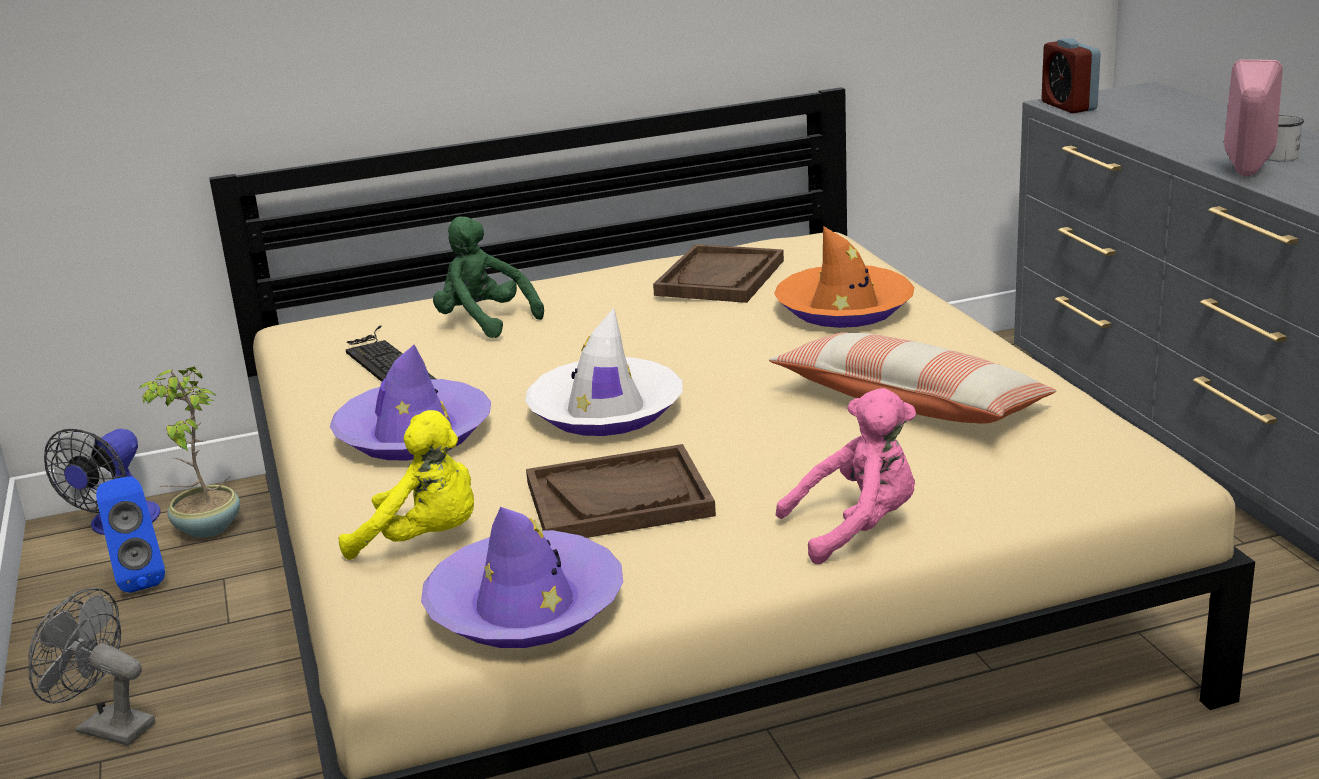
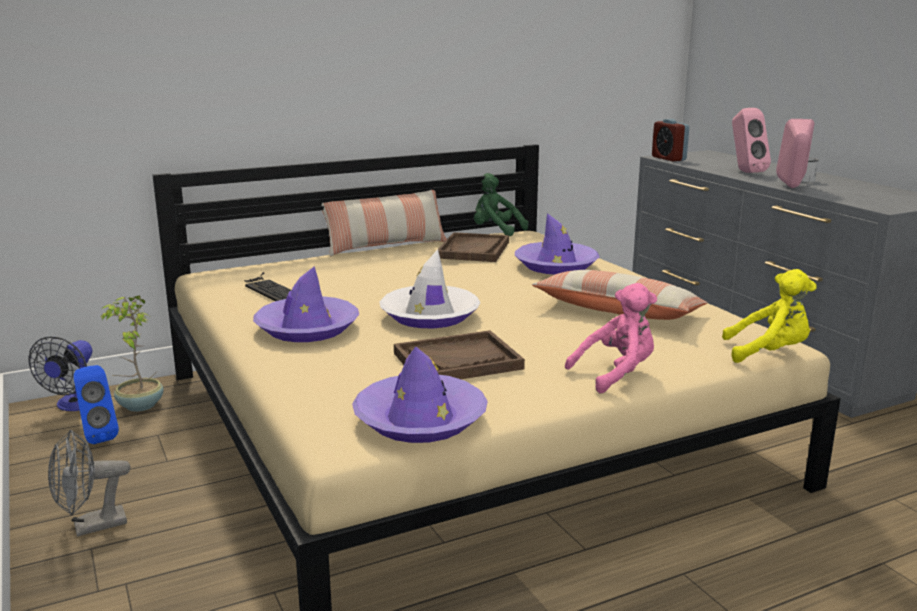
camera: 10 degrees left, 5 degrees down
(106, 727) = (91, 527): grey fan -> grey fan turned 45 degrees counterclockwise
(425, 540) = (336, 384): yellow plush toy -> yellow plush toy (769, 353)
(484, 322) = (331, 271): green plush toy -> green plush toy (495, 231)
(585, 269) = (385, 246): none -> pillow
(844, 308) = (556, 265): orange hat -> purple hat
(1185, 137) = (745, 172): none -> pink speaker

